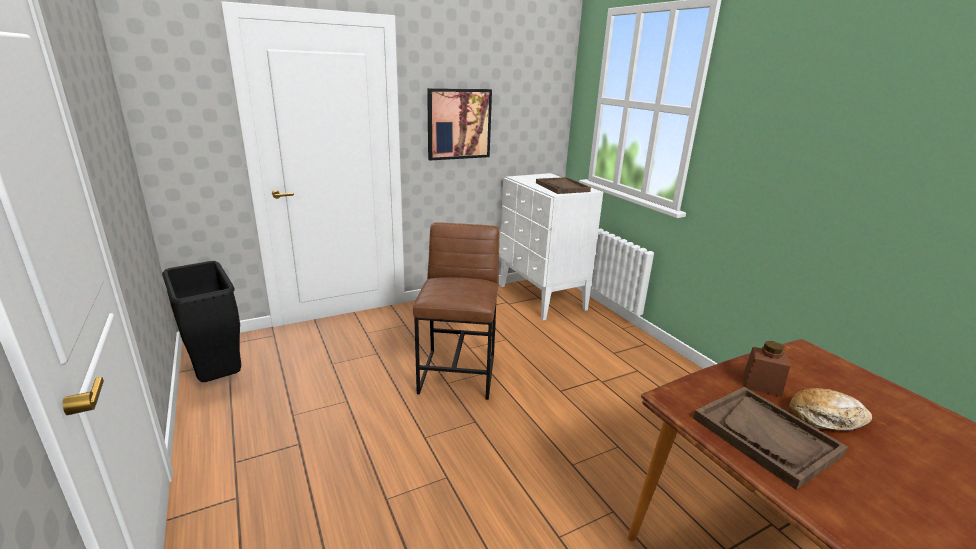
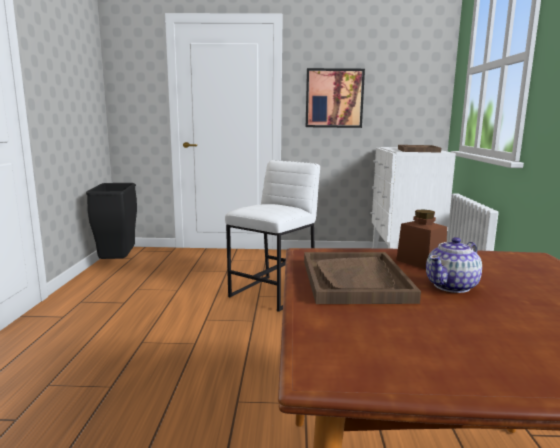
camera: 30 degrees right, 10 degrees down
(458, 372) = (273, 292): brown chair -> white chair
(826, 418) = (452, 286): bread -> teapot

